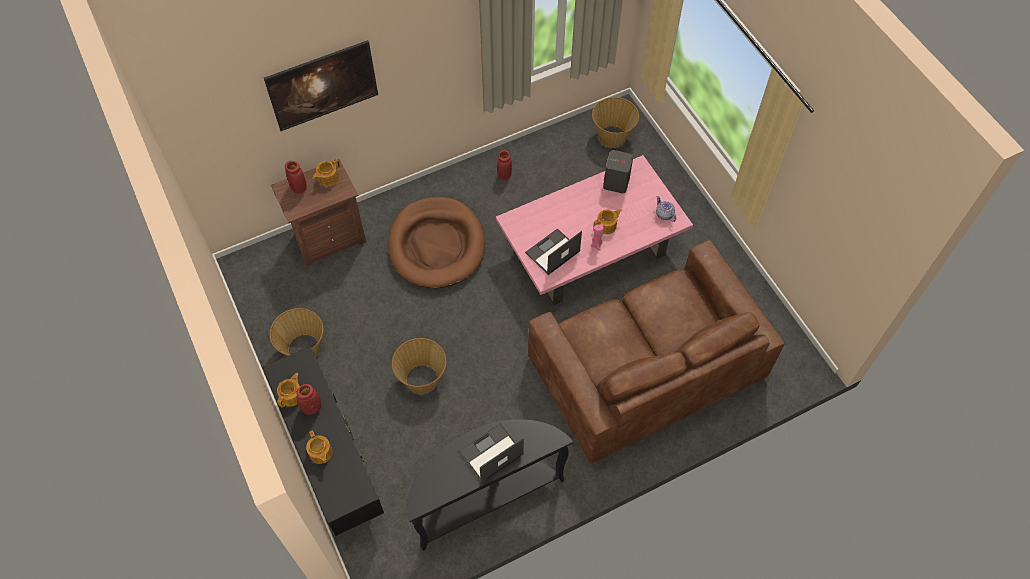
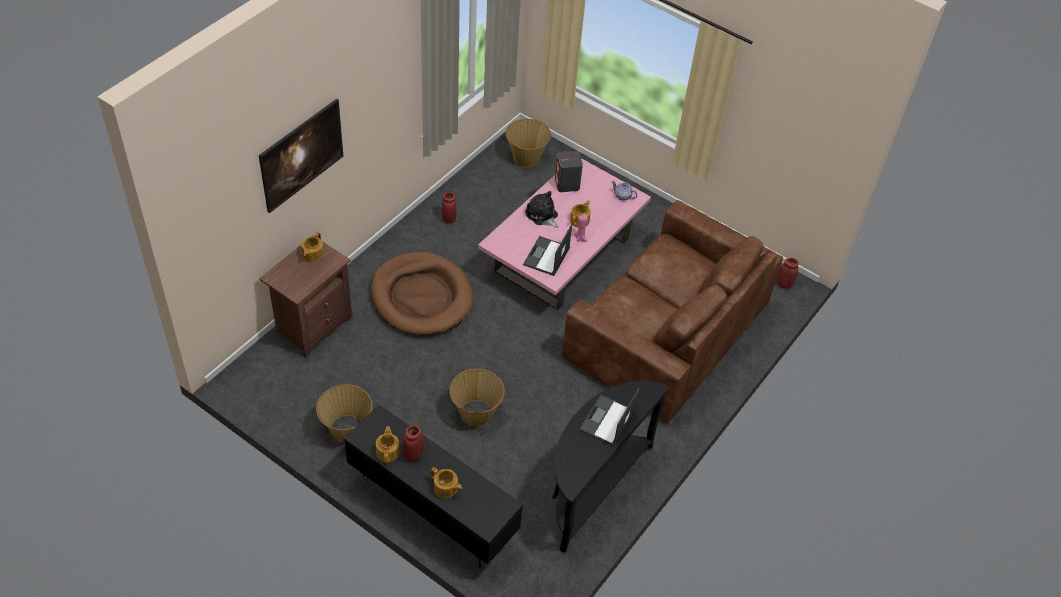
camera: 30 degrees left, 10 degrees down
(299, 188) = (289, 272): red vase -> red vase (784, 284)
(573, 208) = (542, 215): none -> plush toy

